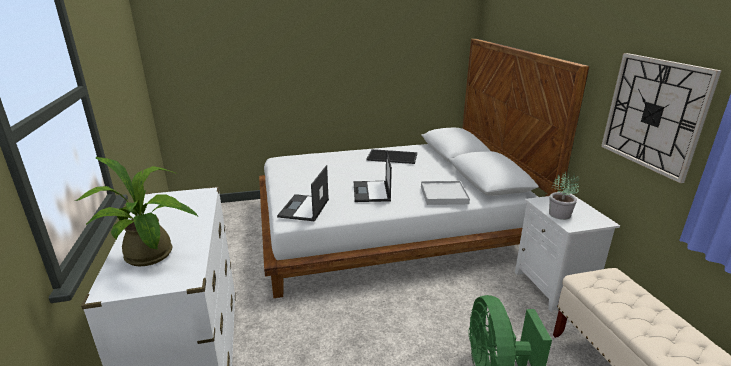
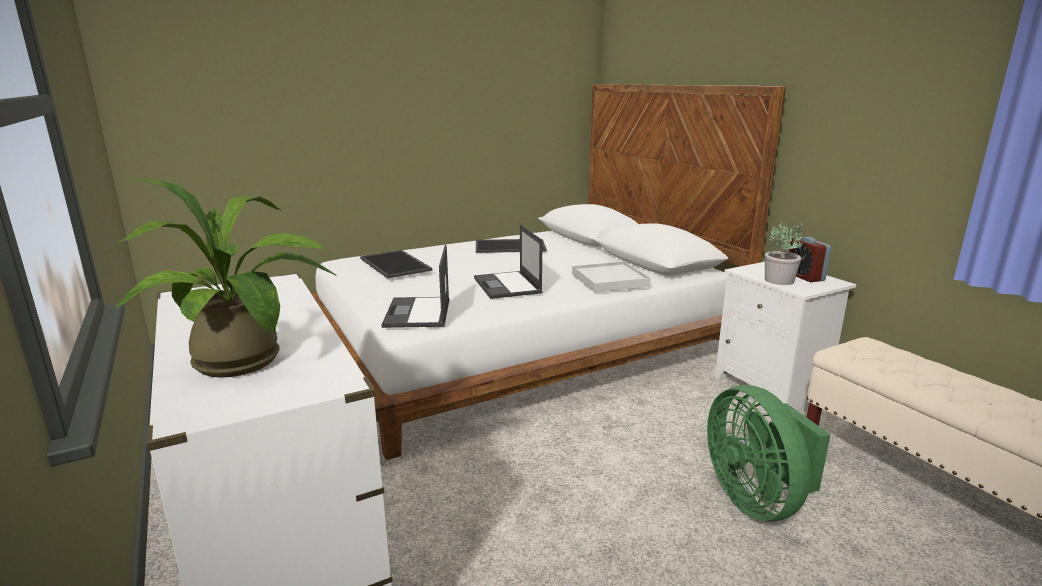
camera: 15 degrees left, 5 degrees down
(310, 166) = (396, 264): none -> tray
(582, 213) = (804, 277): none -> alarm clock
(654, 114) = (887, 130): wall clock -> none

